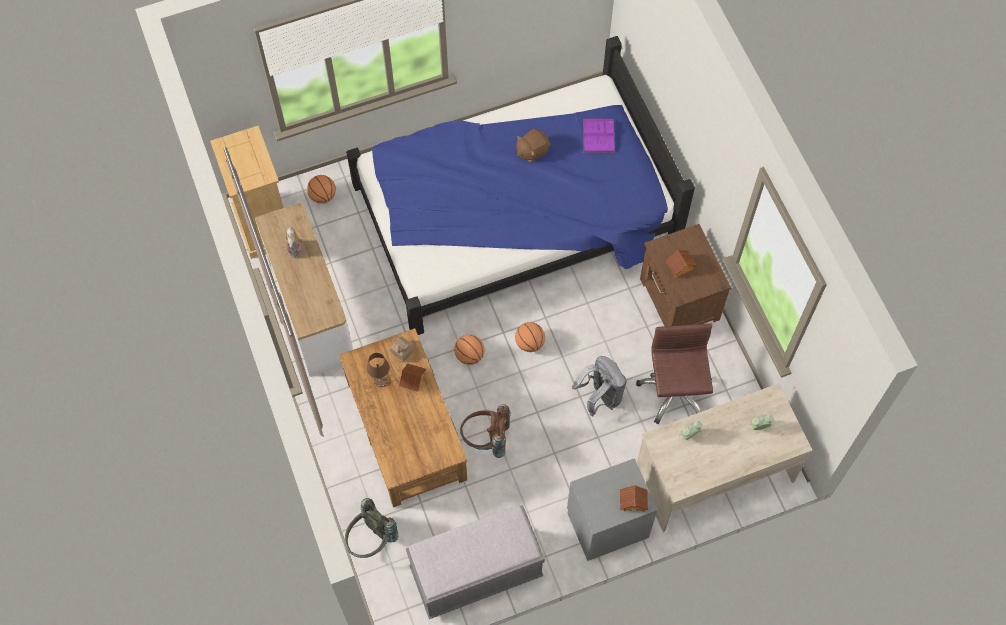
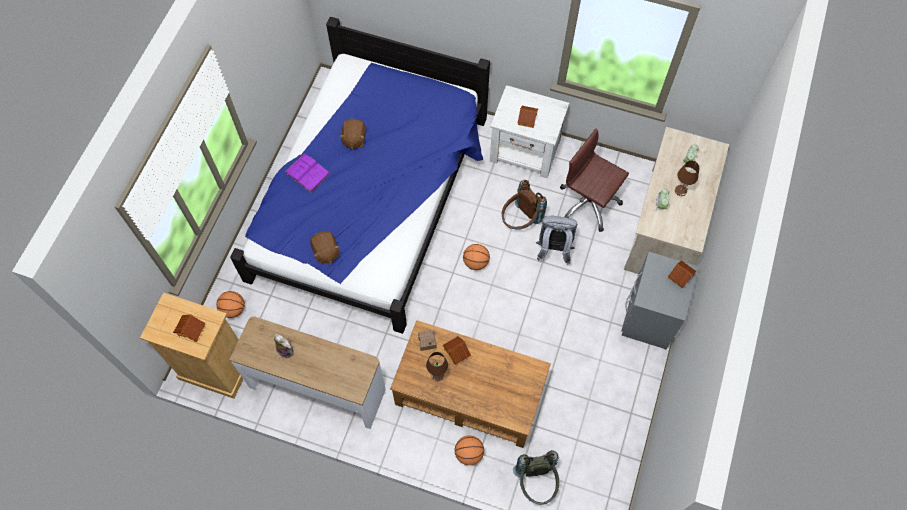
camera: 50 degrees left, 0 degrees up
(245, 169) = (191, 330): none -> toy house
(410, 213) = (325, 252): none -> brown plush toy
(469, 355) = (451, 307): basketball -> basketball (469, 453)
(476, 573) = (618, 429): grey bench -> none
(486, 439) = (524, 345): brown backpack -> brown backpack (520, 221)
(598, 135) = (382, 92): purple book -> purple book (307, 172)
(679, 300) = (526, 151): brown nightstand -> white nightstand
(720, 442) = (681, 191): none -> brown table lamp

